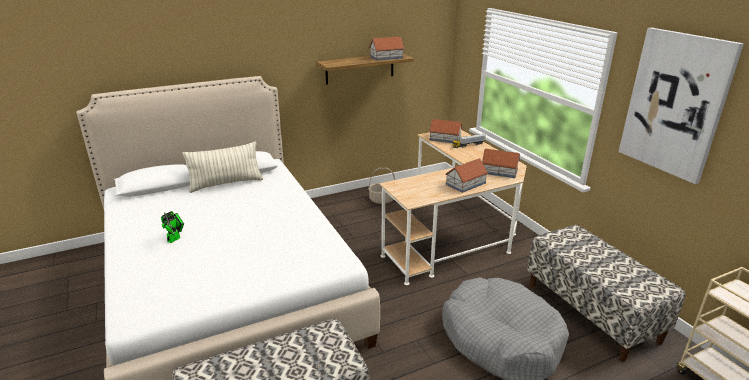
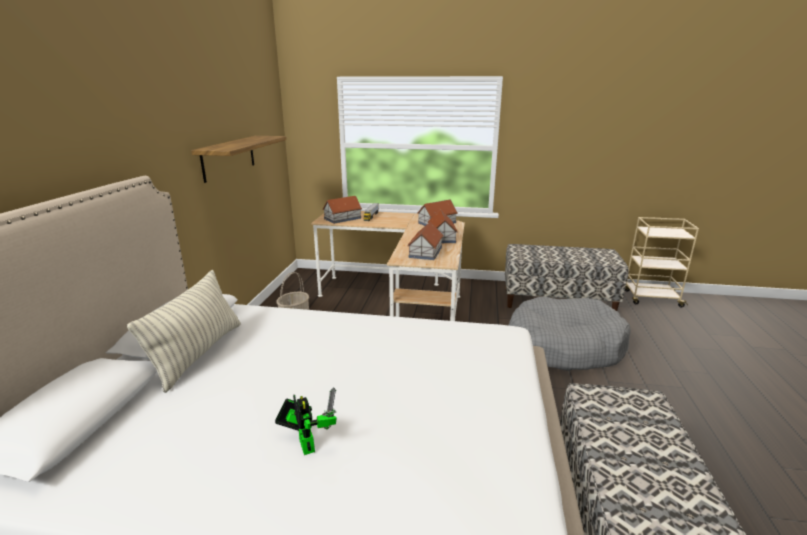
camera: 55 degrees left, 5 degrees down
(386, 57) = (258, 138): toy house -> toy house (426, 252)
(675, 104) = (566, 121): picture -> none

